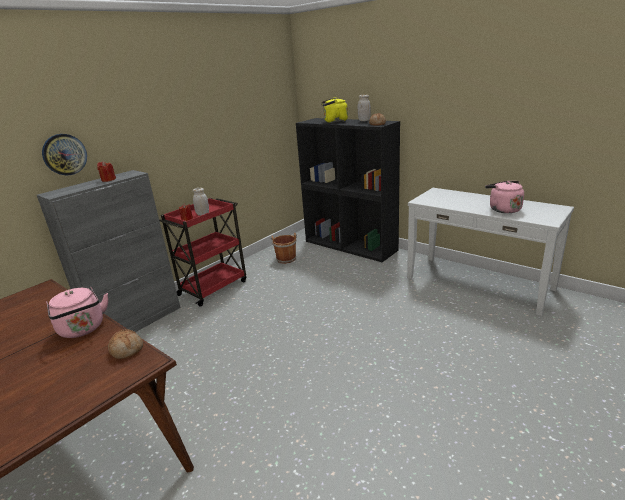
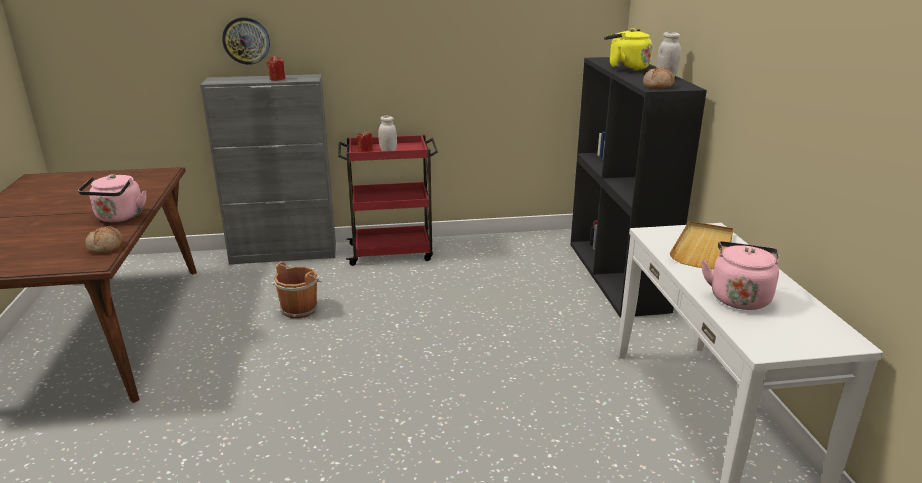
camera: 40 degrees right, 0 degrees up
(286, 258) = (512, 255): brown bucket -> brown bucket (300, 308)
(451, 198) = (703, 248): none -> beige tray

